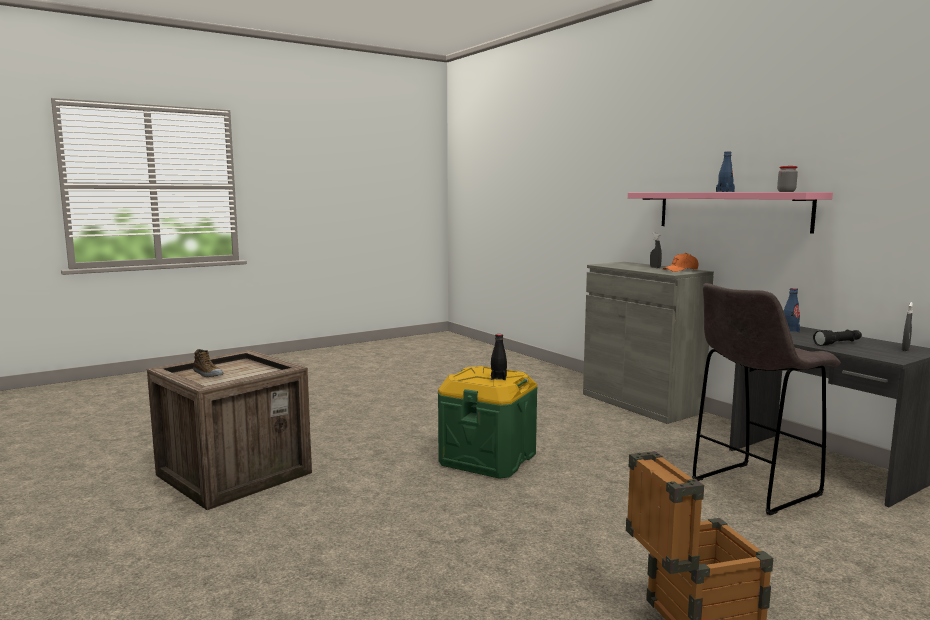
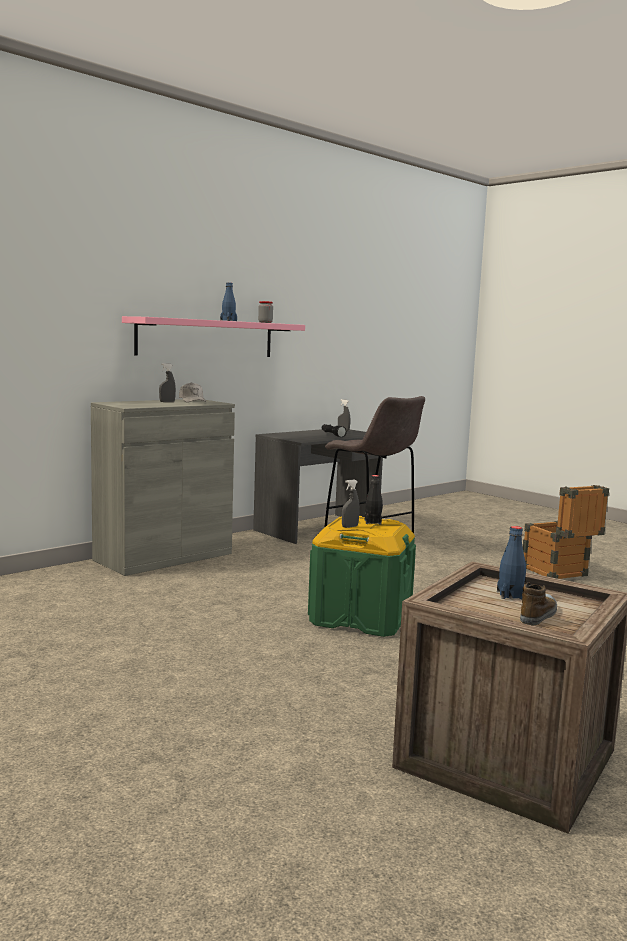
camera: 100 degrees left, 0 degrees up
(481, 371) = (349, 527): none -> grey spray bottle
(681, 270) = (192, 401): orange cap -> white cap
(790, 330) = (287, 435): blue bottle -> blue bottle (510, 595)

